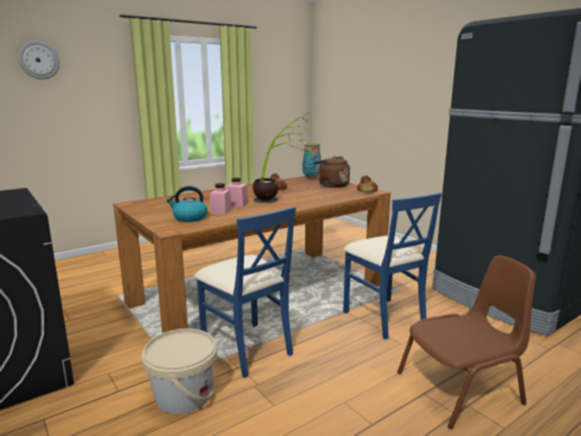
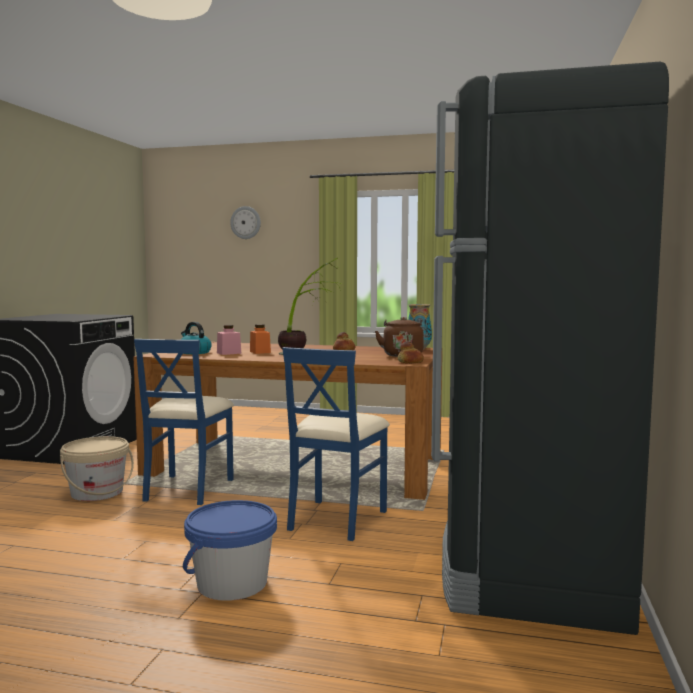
camera: 50 degrees right, 10 degrees down
(236, 204) = (260, 352): pink jar -> orange jar
(461, 389) = (232, 583): brown chair -> blue bucket

